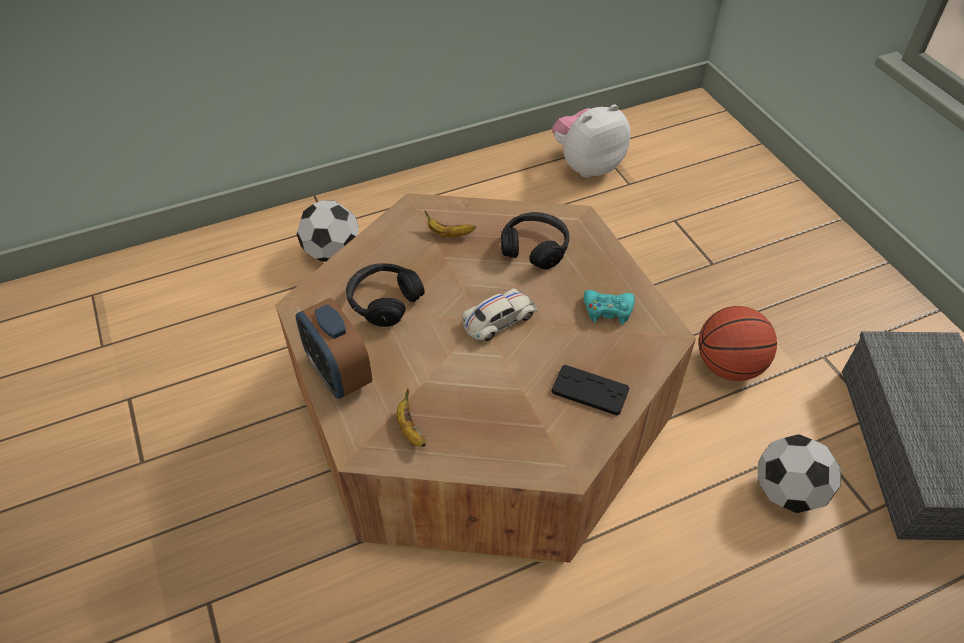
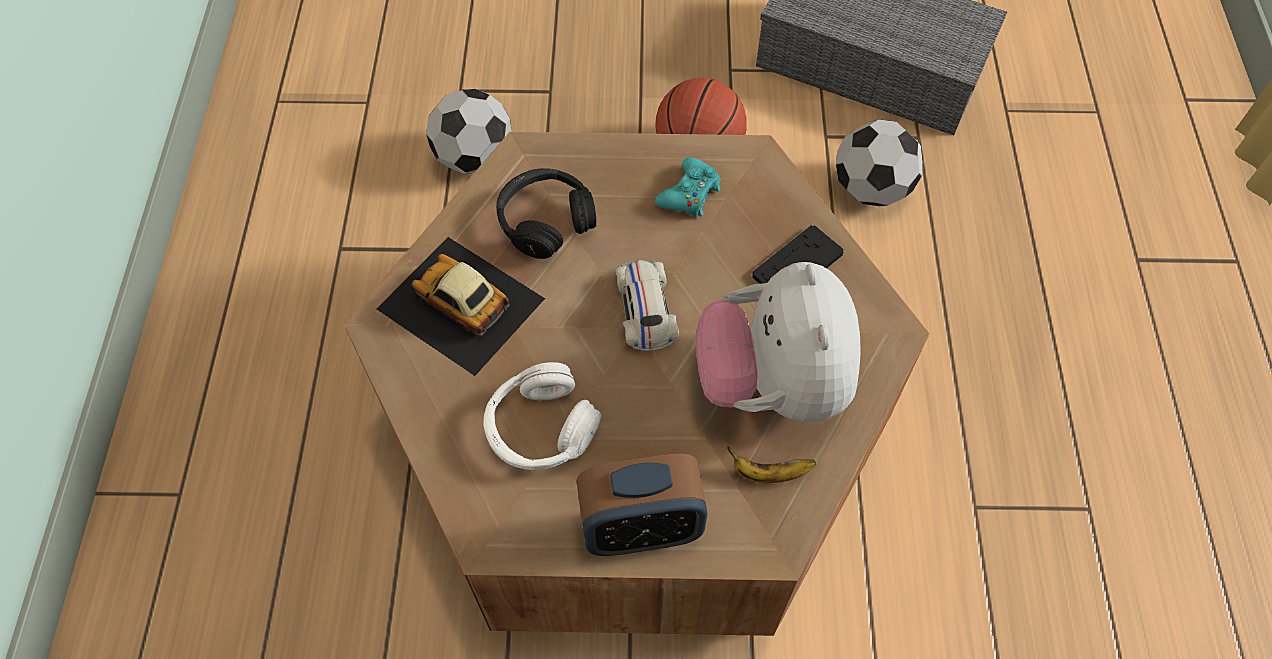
camera: 65 degrees left, 10 degrees up
(332, 252) = (240, 508): football -> football (474, 158)
(384, 301) = (540, 428): black headphones -> white headphones
(449, 234) = (461, 304): banana -> toy car
(587, 165) = (301, 128): plush toy -> plush toy (773, 383)

